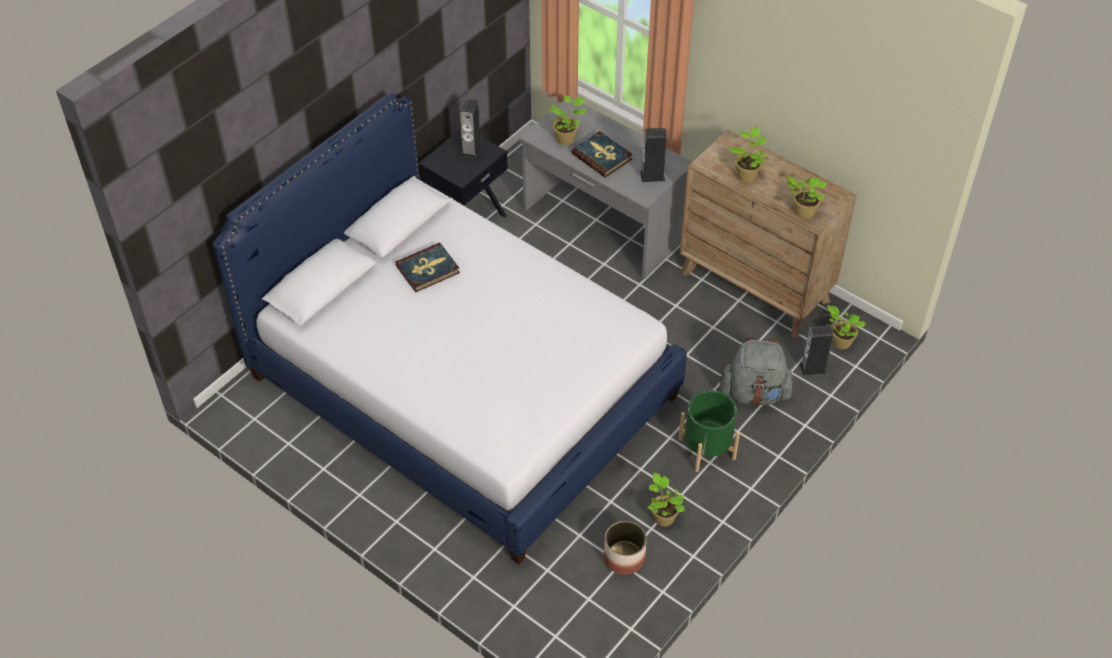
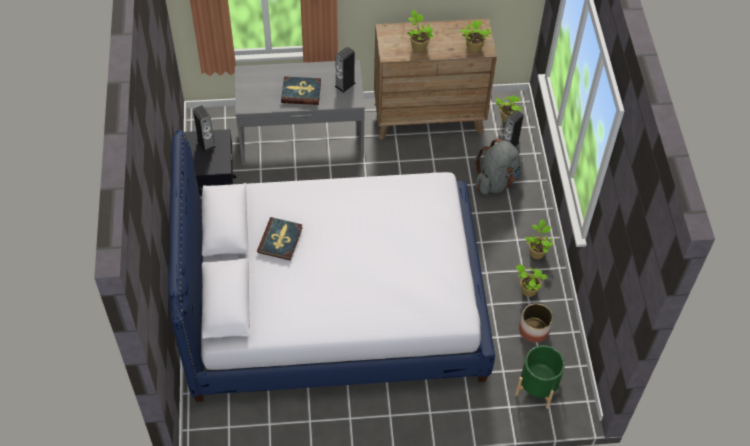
camera: 45 degrees left, 5 degrees up
(566, 138) = (265, 95): potted plant -> potted plant (537, 252)
(707, 449) = (507, 233): green planter -> green planter (537, 387)

